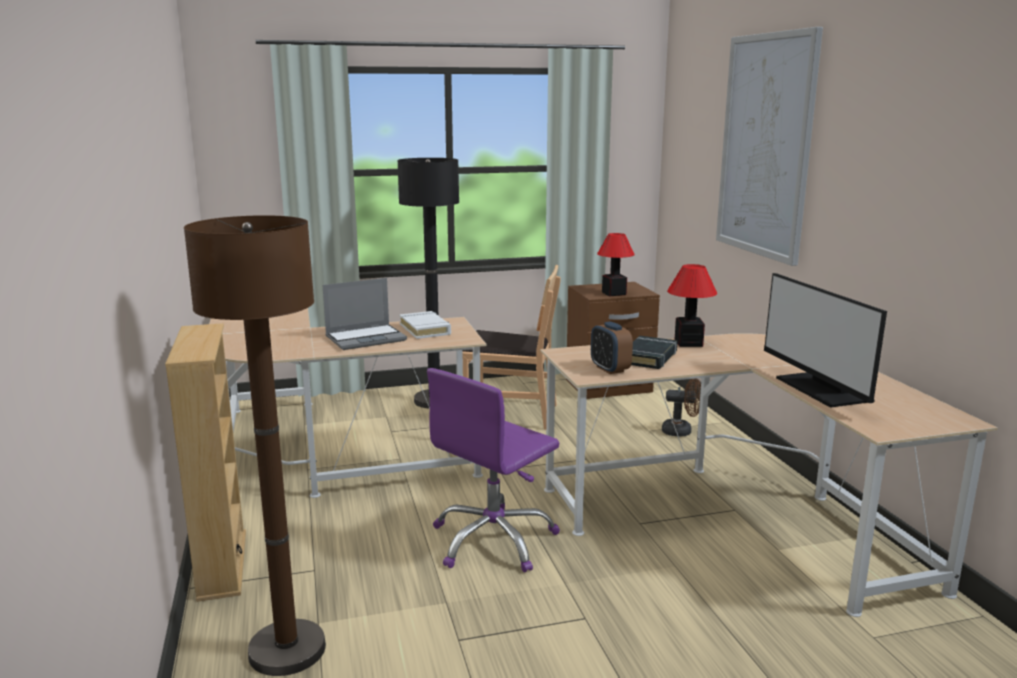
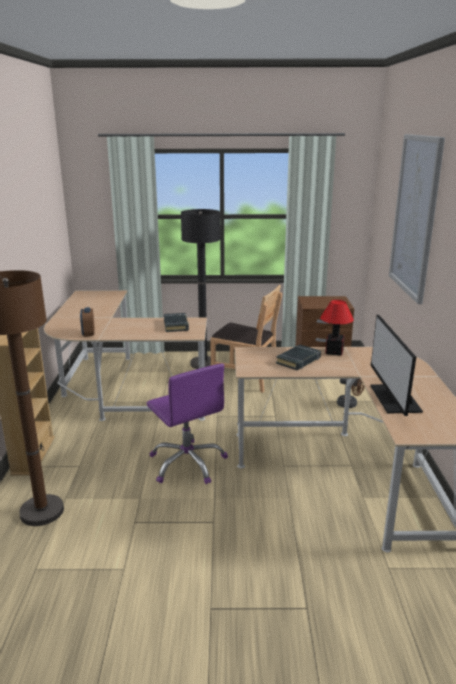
camera: 15 degrees right, 5 degrees up
(366, 338) = (137, 329): laptop -> none
(425, 329) = (176, 325): white book -> black book
(494, 540) = (188, 463): purple office chair -> purple office chair turned 90 degrees counterclockwise
(610, 369) = (266, 367): alarm clock -> alarm clock (88, 333)
(614, 293) = (323, 305): table lamp -> none

